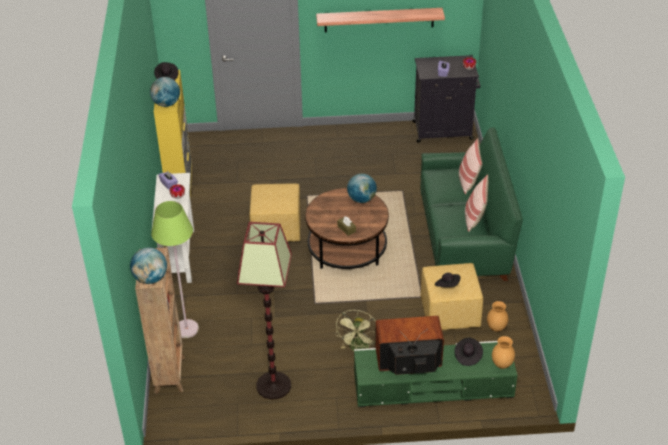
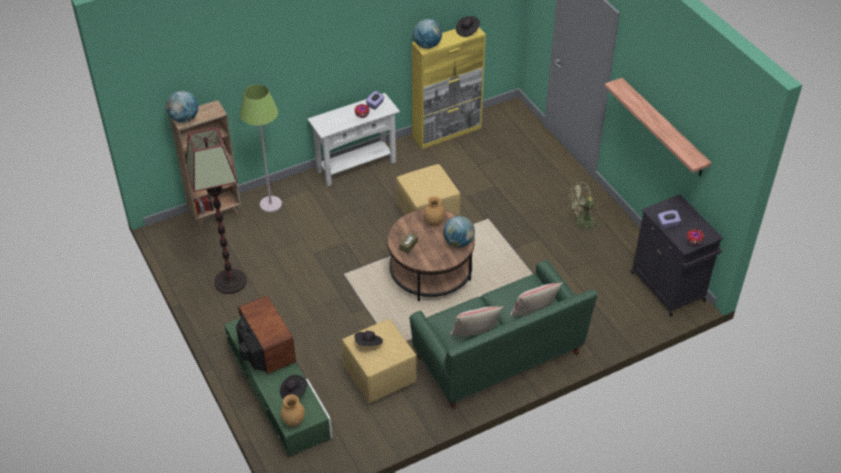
camera: 65 degrees right, 5 degrees up
(359, 349) = (299, 323): green fan -> green fan (581, 223)
(496, 328) = (377, 419): brown vase -> brown vase (433, 223)

